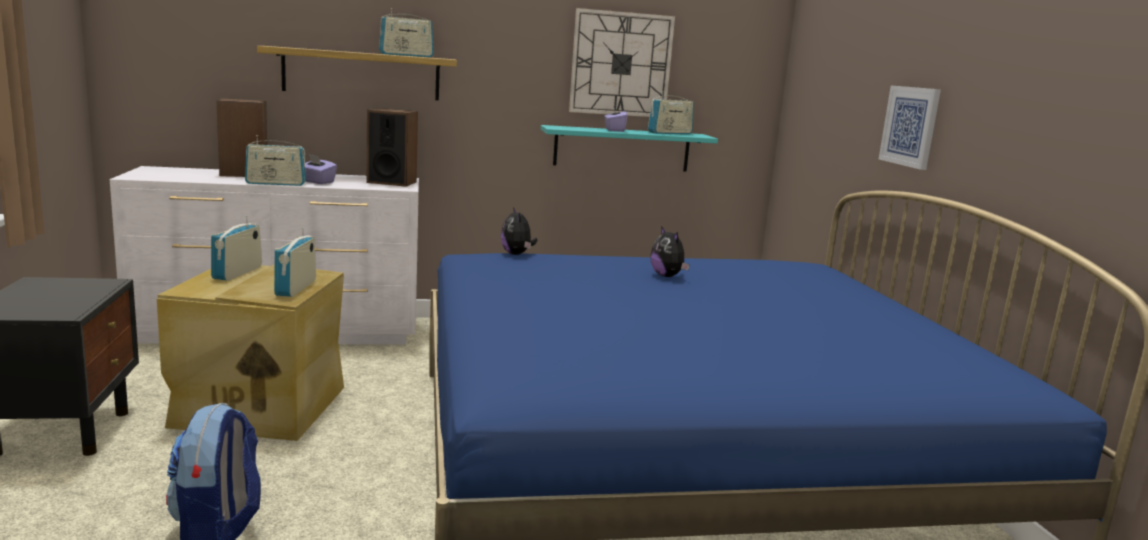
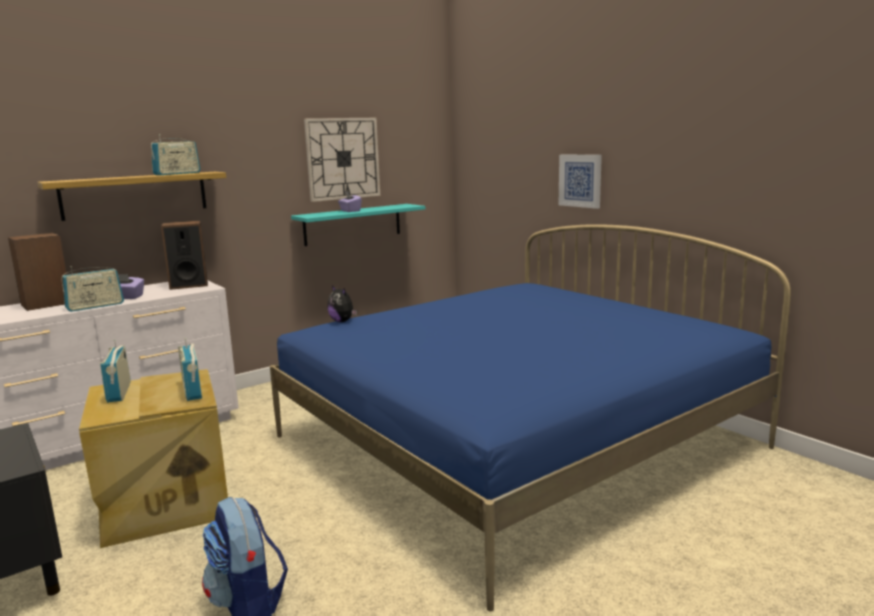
camera: 25 degrees left, 0 degrees up
(667, 276) = (464, 313): plush toy -> none
(670, 133) = (388, 207): radio -> none

